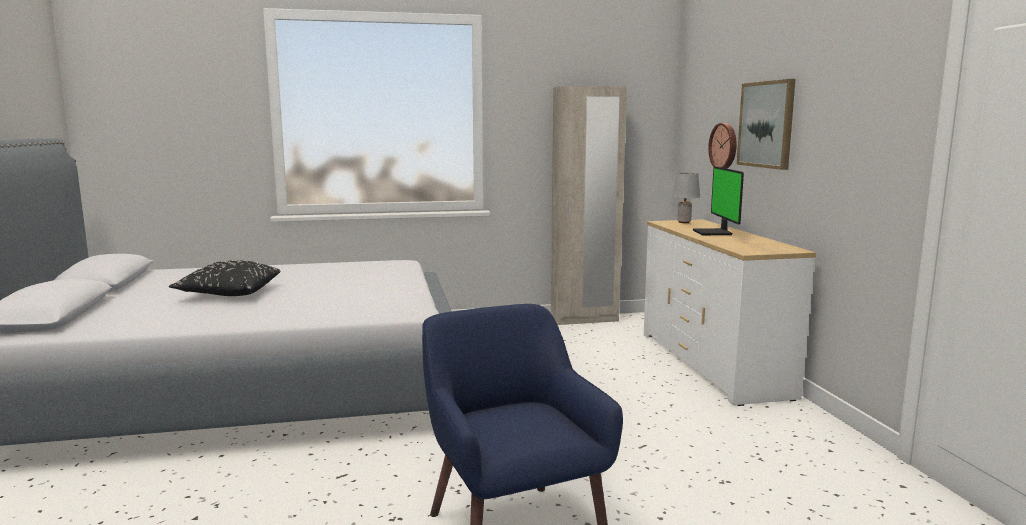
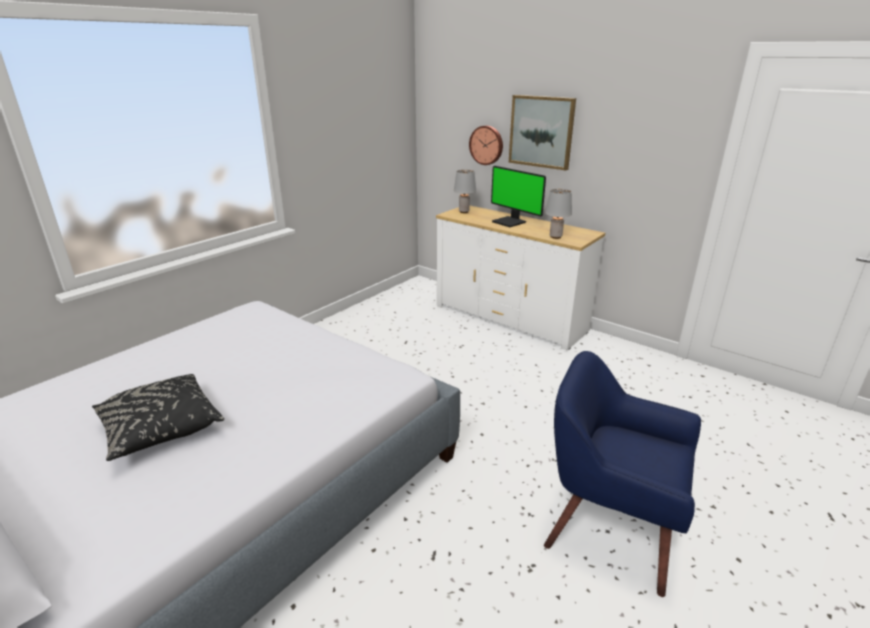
camera: 40 degrees left, 15 degrees up
(584, 320) = (375, 303): beige wardrobe -> none
(735, 246) = (556, 237): none -> grey table lamp

